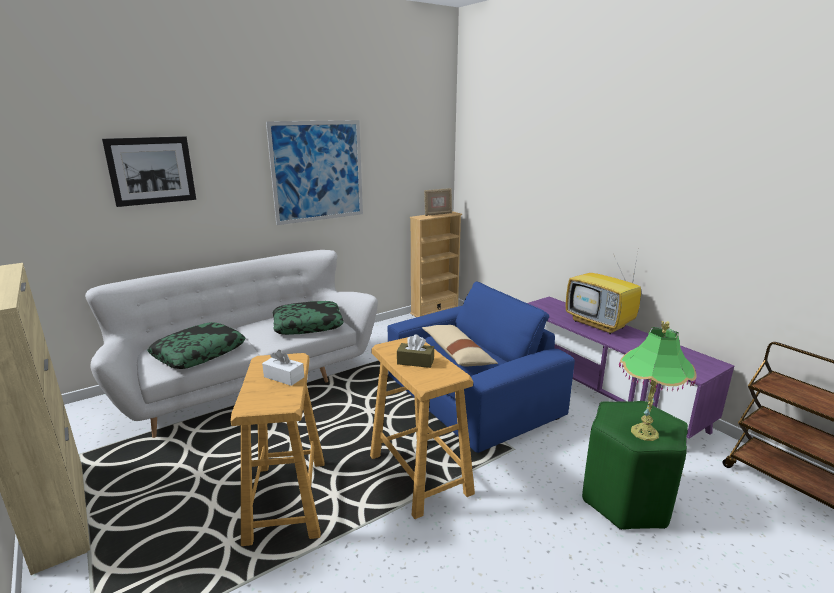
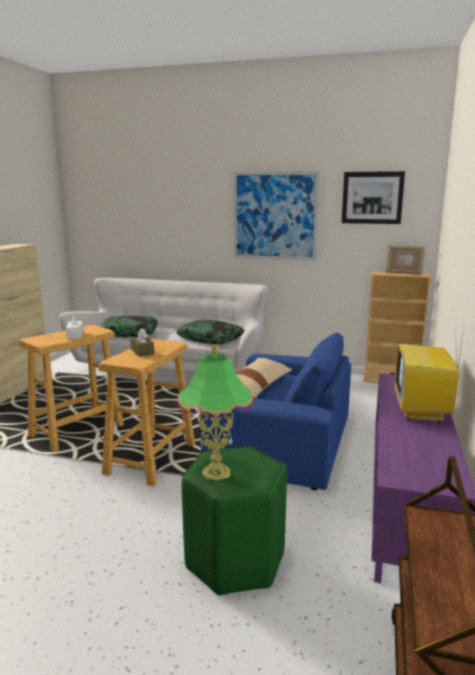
camera: 50 degrees right, 5 degrees down
(151, 170) = (152, 205): picture -> picture (372, 197)

